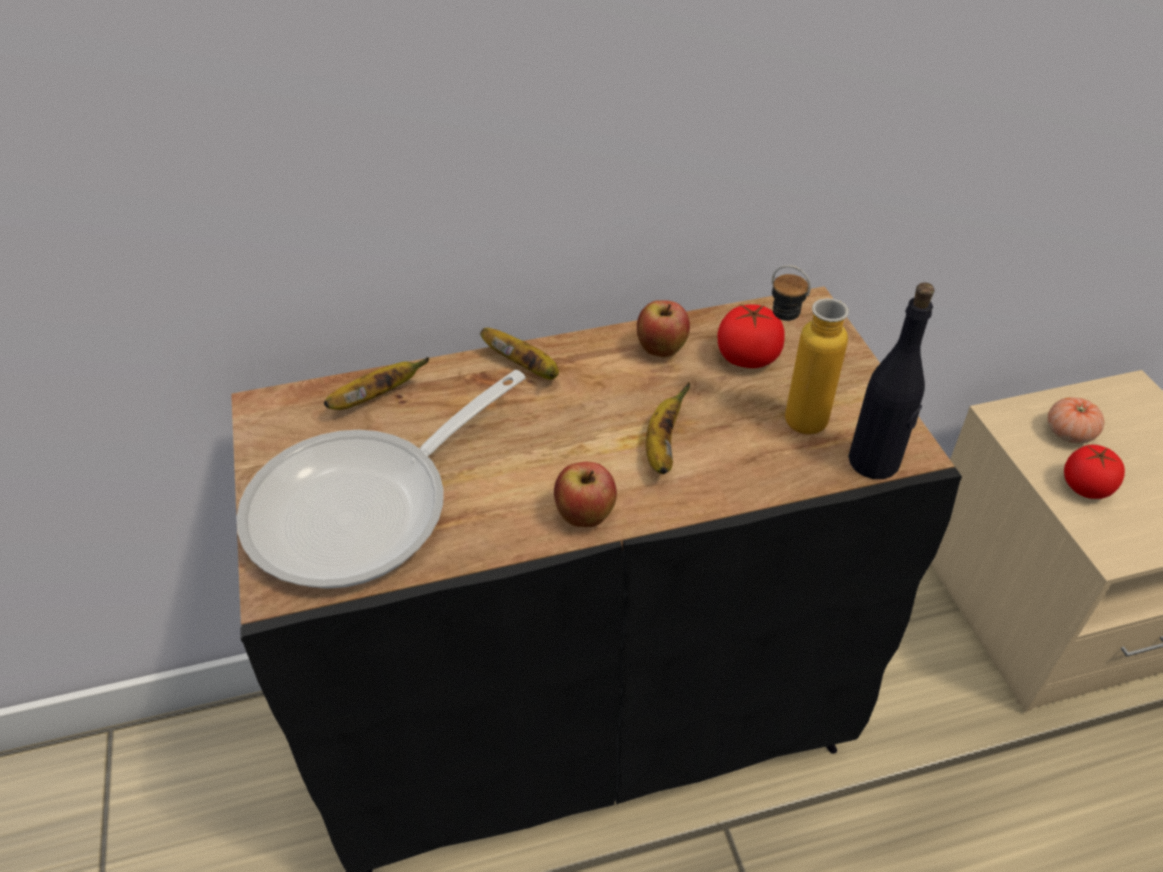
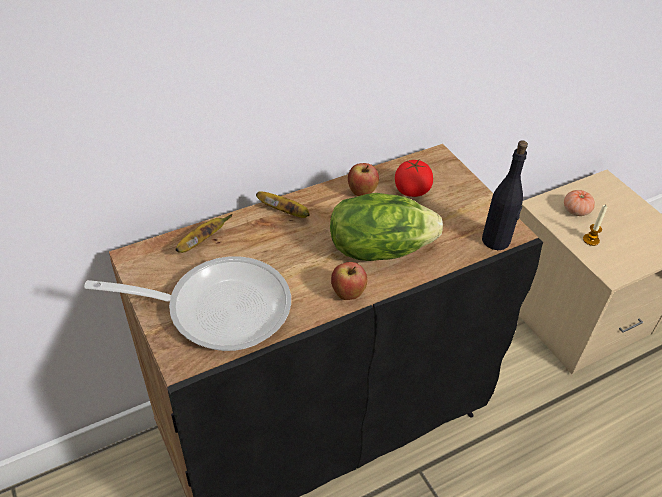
camera: 15 degrees left, 0 degrees up
(365, 508) = (218, 308): frying pan -> frying pan turned 120 degrees counterclockwise
(662, 447) = (379, 248): banana -> lettuce
(788, 415) = (443, 220): bottle -> none
(1085, 487) = (591, 240): tomato -> candle

